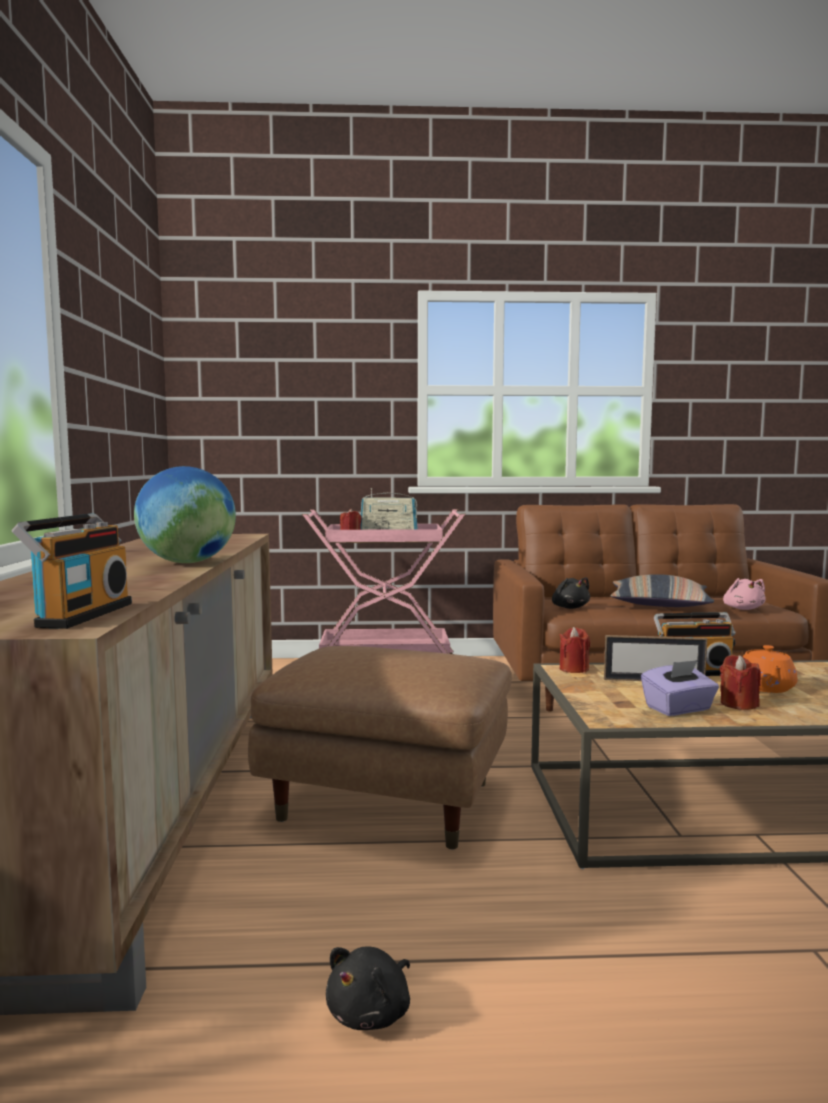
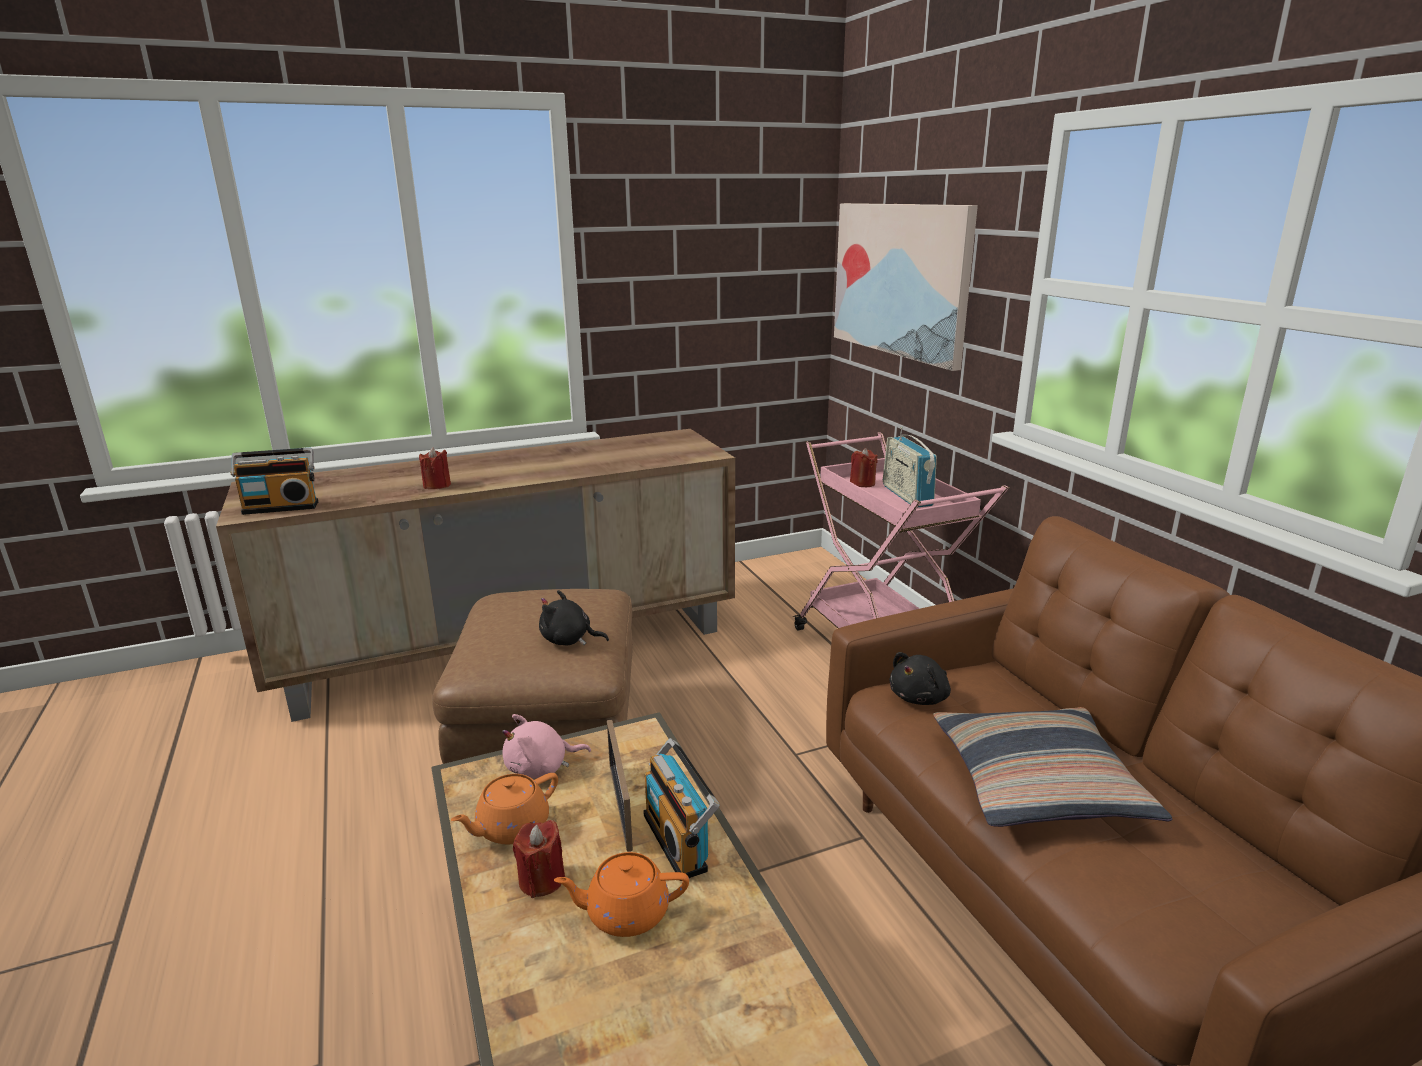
camera: 70 degrees right, 15 degrees up
(188, 562) = (500, 479): globe -> none
(273, 398) = (901, 280): none -> picture
(372, 1012) = (276, 803): black plush toy -> black plush toy (569, 640)
(574, 669) = (644, 741): red candle -> red candle (437, 485)
(678, 709) = (511, 827): purple tissue box -> orange teapot
(743, 609) = (1111, 894): pink plush toy -> pink plush toy (541, 768)

